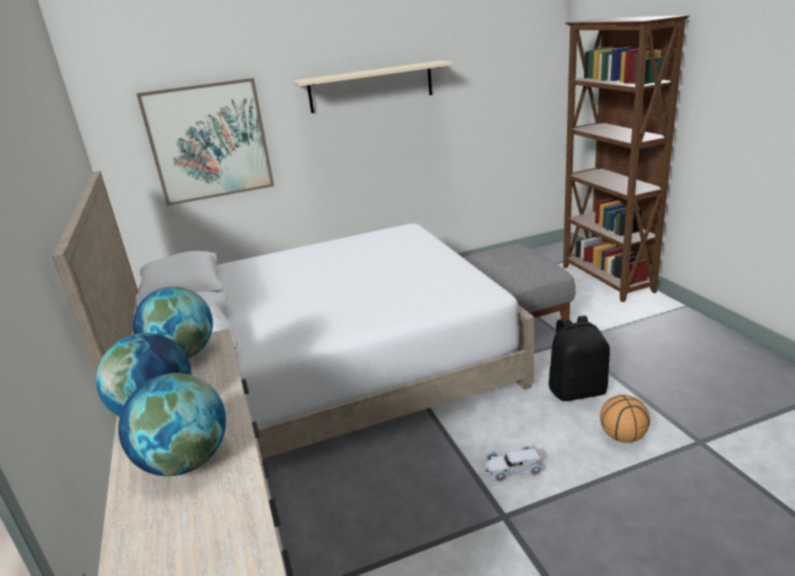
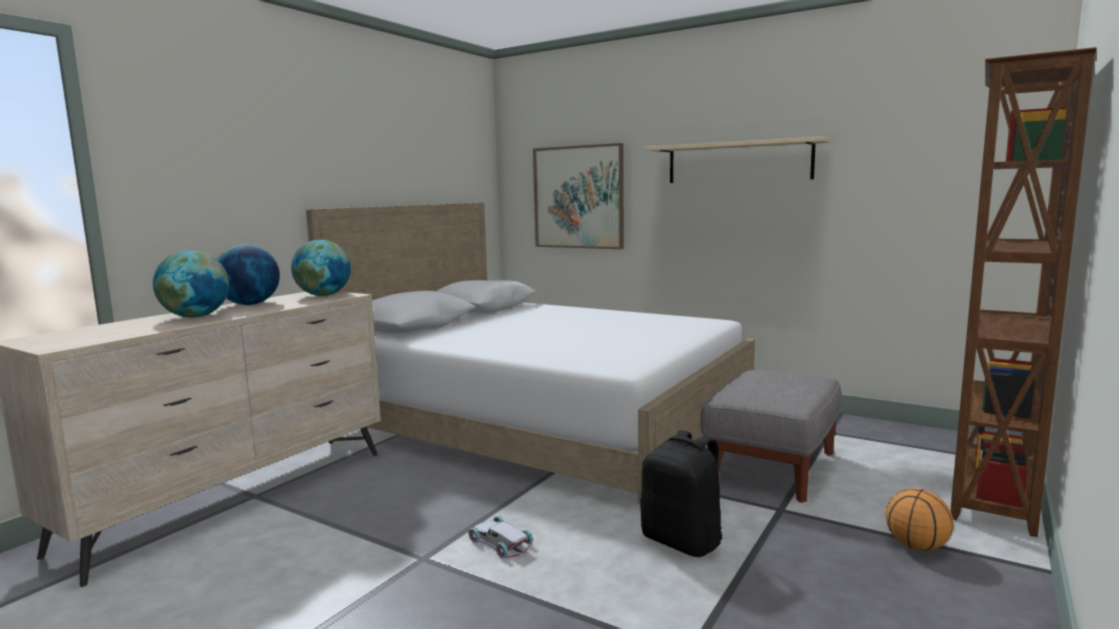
camera: 50 degrees right, 15 degrees down
(623, 436) = (629, 593): basketball -> basketball (917, 546)

